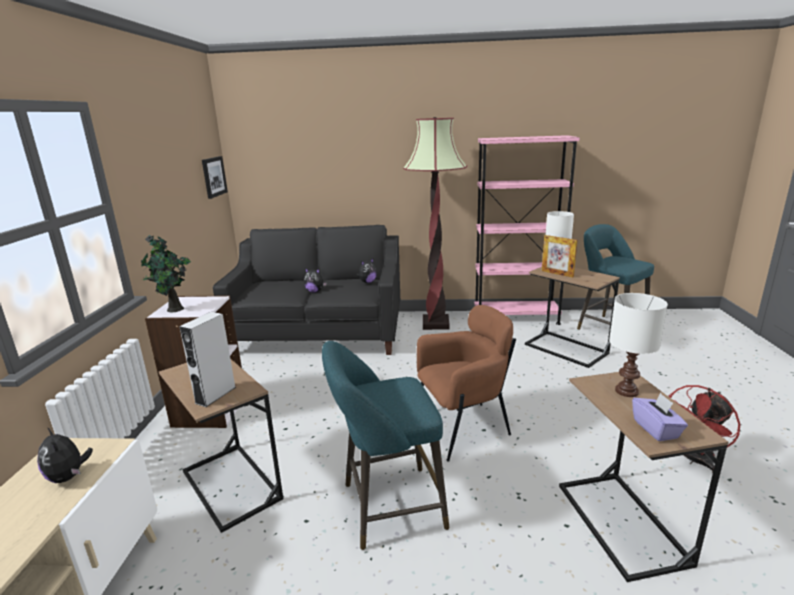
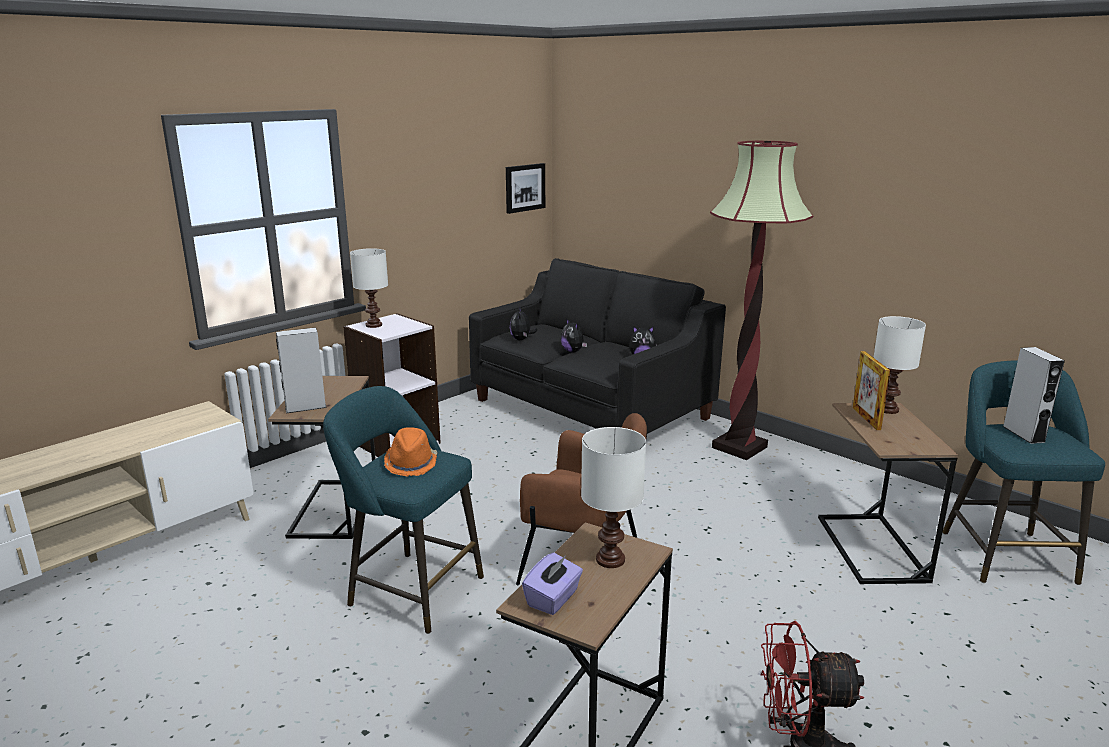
camera: 40 degrees right, 0 degrees up
(69, 477) = (179, 428): plush toy -> plush toy (521, 339)
(174, 310) = (373, 325): potted plant -> white table lamp
(390, 396) = (411, 463): none -> orange hat
(516, 317) = (869, 481): pink bookcase -> none
(615, 261) = (1023, 434): none -> grey speaker

